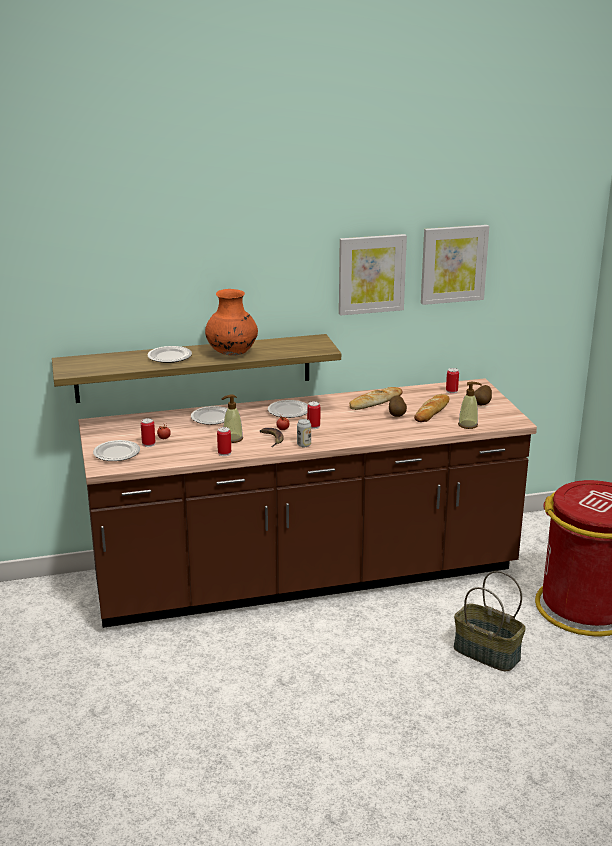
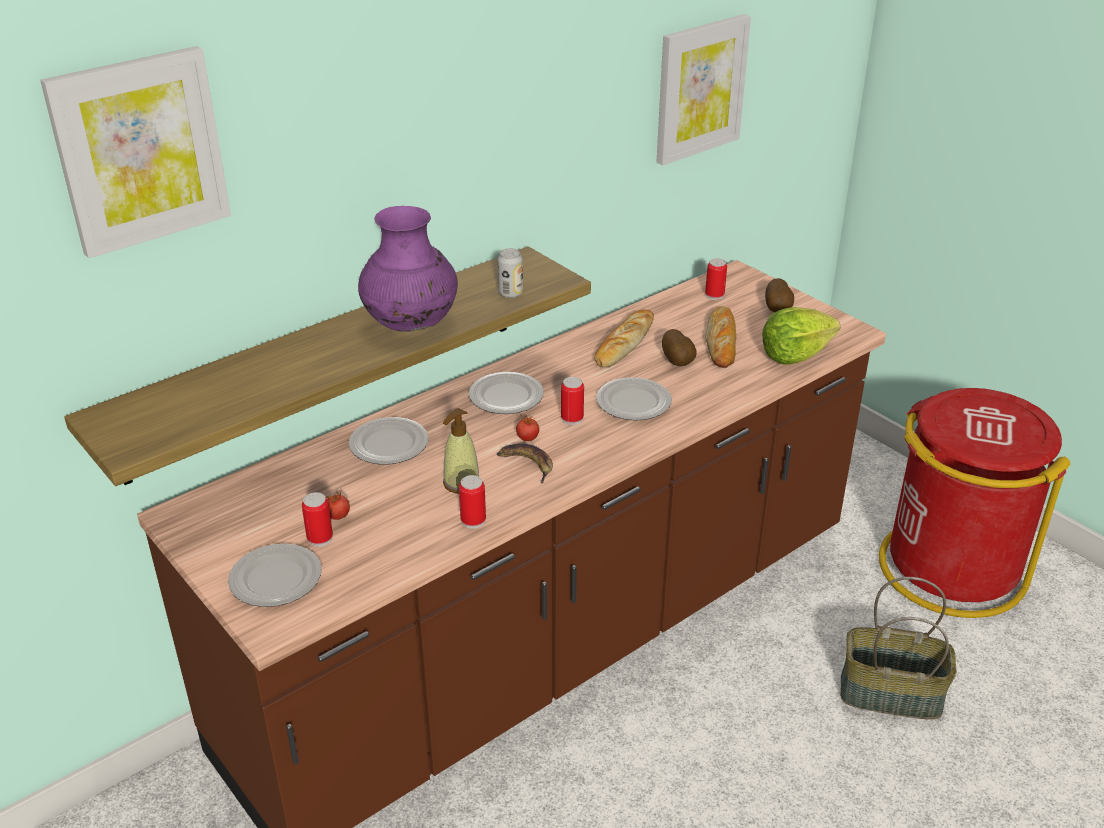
camera: 25 degrees left, 10 degrees up
(170, 357) = (304, 360): plate -> plate (634, 403)
(232, 353) = (411, 325): orange vase -> purple vase
(304, 445) = (590, 463): can -> can (510, 293)
(371, 274) = (590, 129): picture -> picture (140, 150)
(468, 425) = (795, 355): soap dispenser -> lettuce

